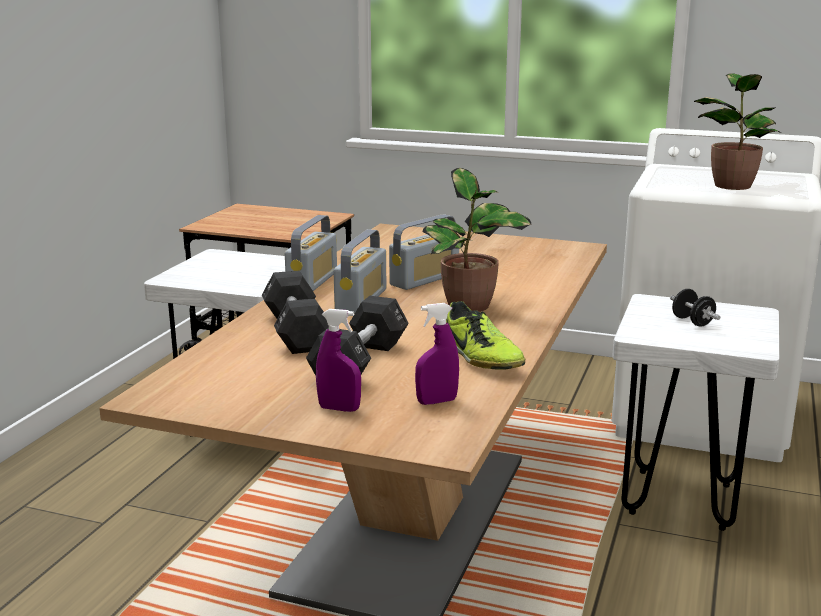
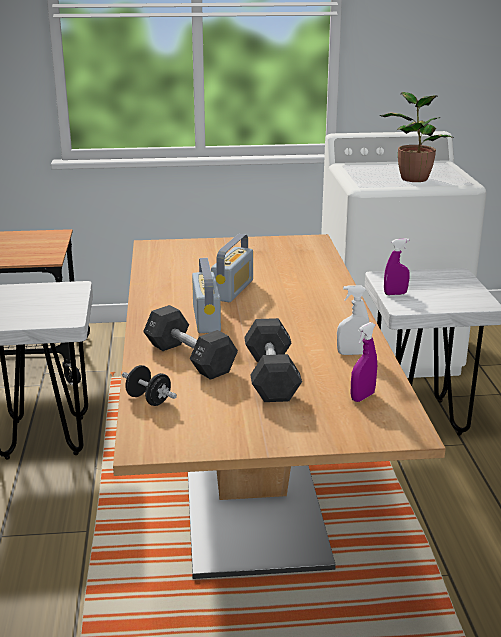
camera: 25 degrees left, 5 degrees up
(312, 282) = (146, 308): radio -> none
(339, 409) = (302, 420): purple spray bottle -> purple spray bottle (395, 294)
(470, 306) = (294, 309): potted plant -> none
(480, 358) = (352, 353): shoe -> white spray bottle
(692, 322) = (426, 289): black dumbbell -> black dumbbell (149, 399)

